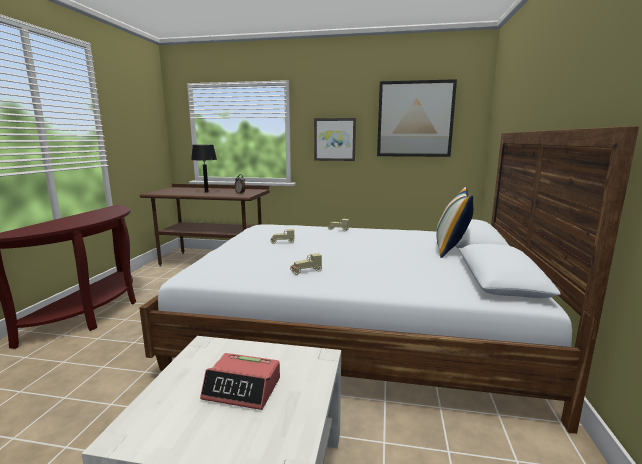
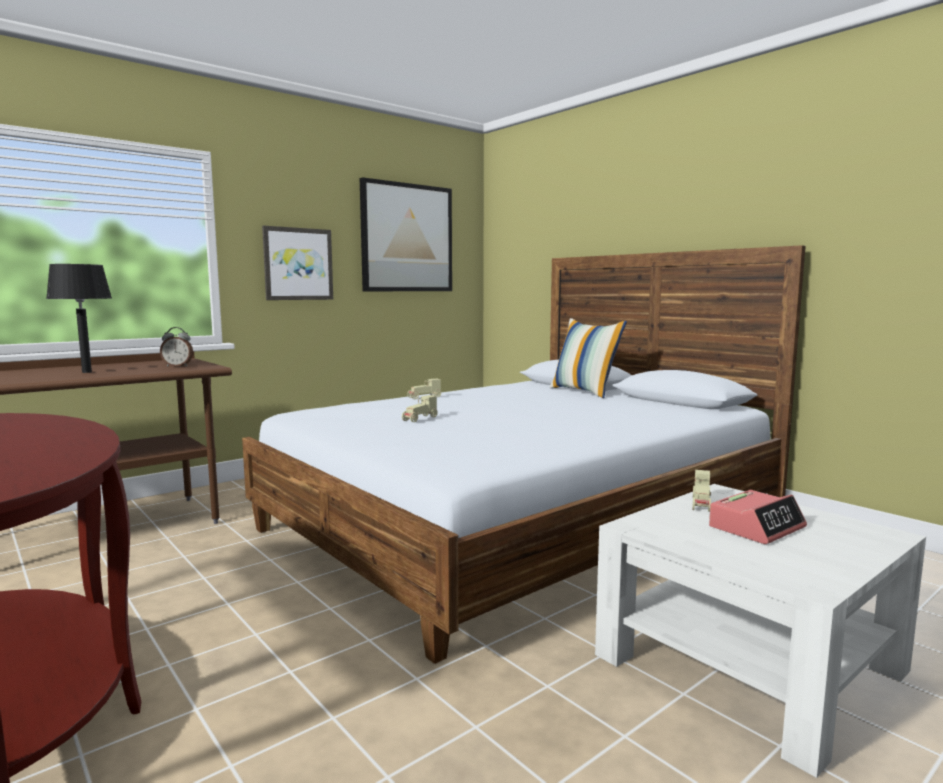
camera: 50 degrees left, 5 degrees down
(306, 271) = (558, 432): beige toy car -> beige toy car (701, 504)

